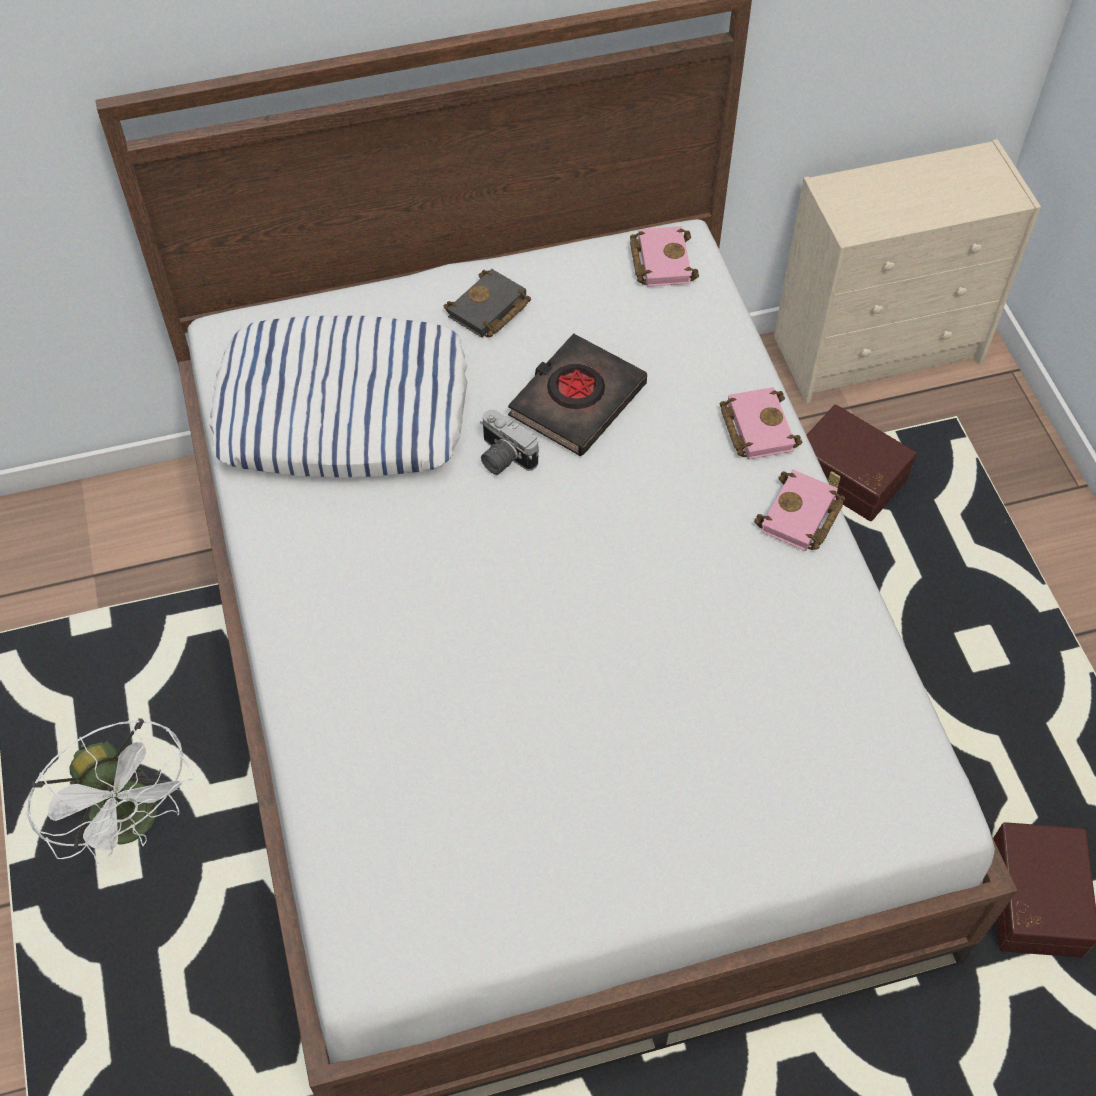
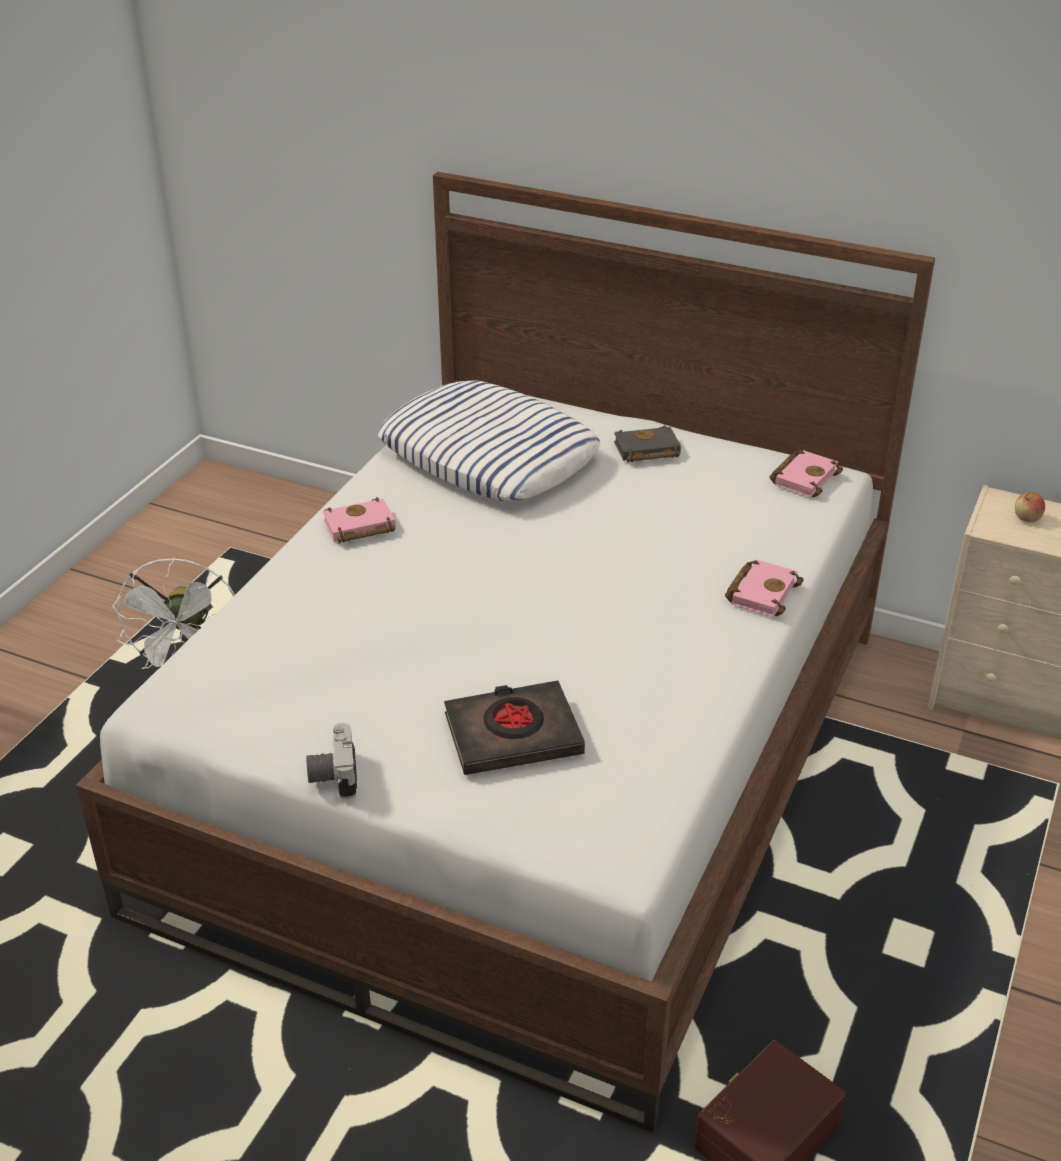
camera: 40 degrees right, 20 degrees down
(502, 458) = (558, 523): camera -> camera (332, 775)
(576, 400) = (647, 519): black book -> black book (513, 735)
(801, 518) = (731, 654): pink book -> pink book (358, 528)
(847, 478) = (911, 772): brown storage box -> none
(870, 198) = (1027, 518): none -> apple

